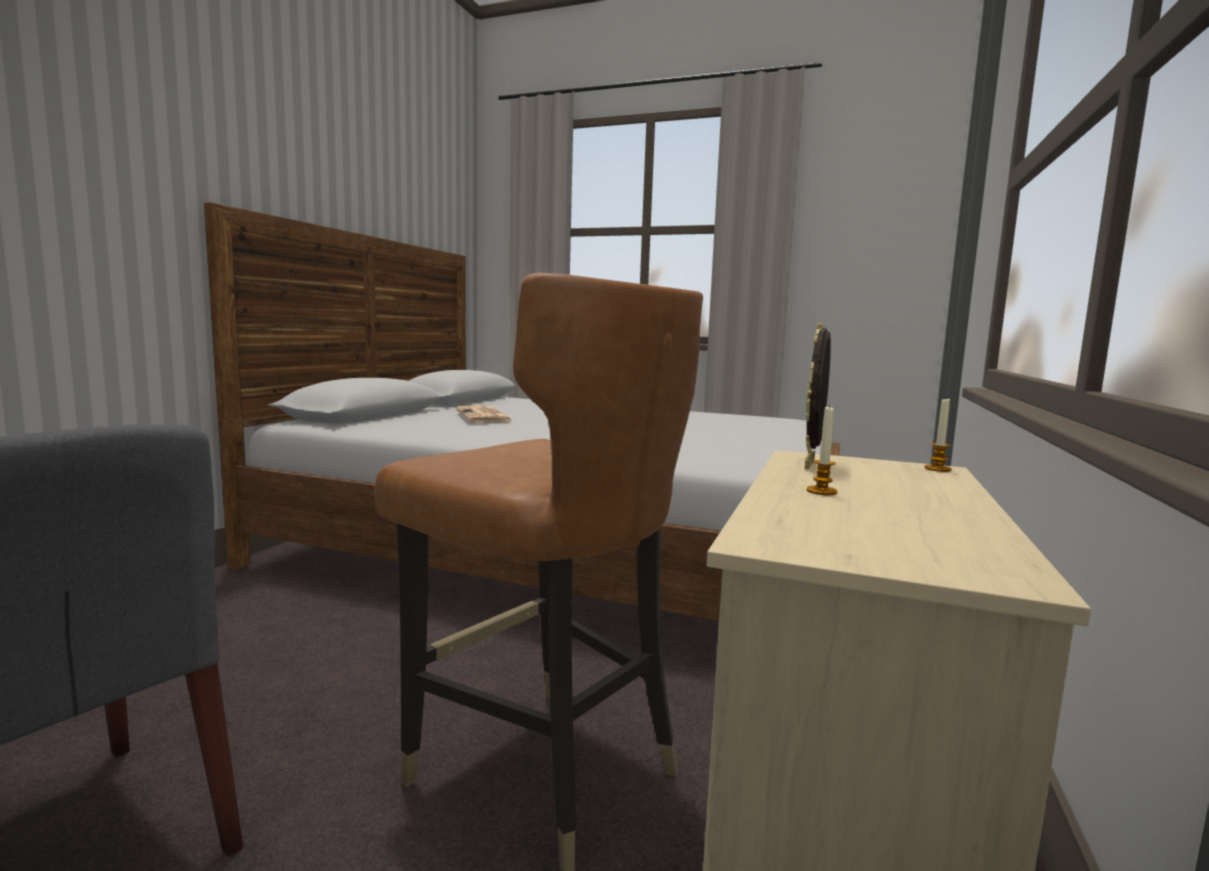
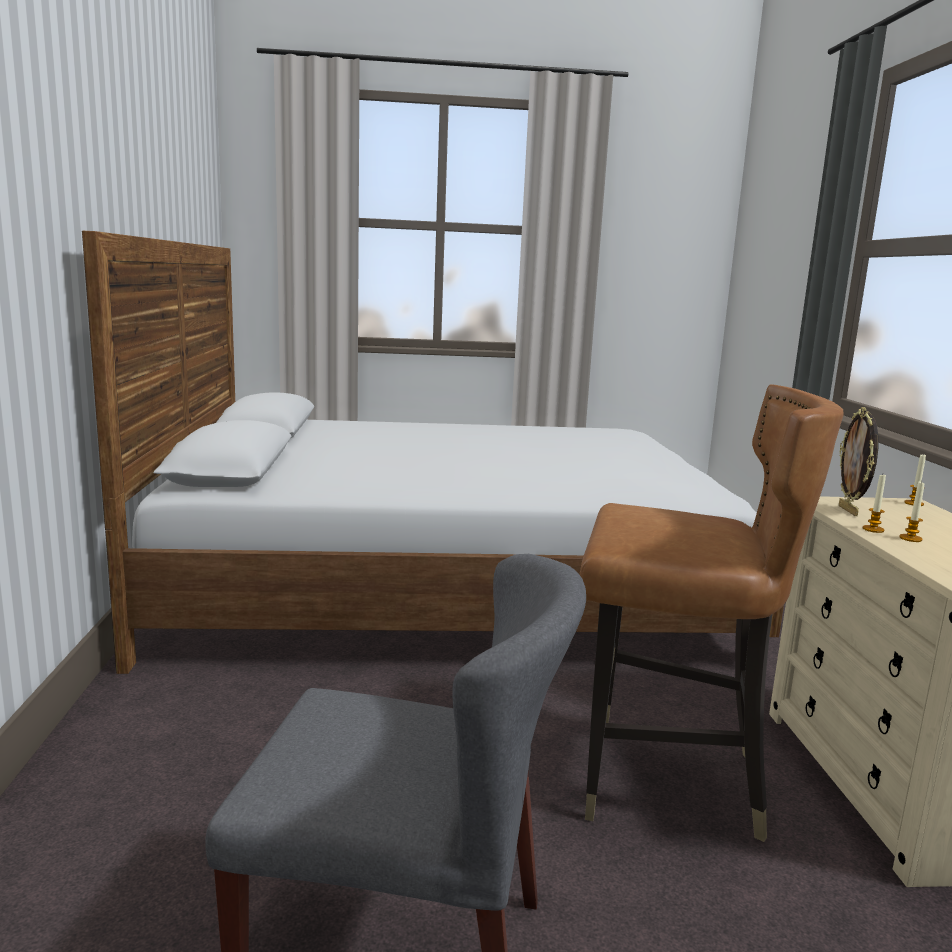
camera: 25 degrees left, 5 degrees up
(484, 416) = (367, 457): newspaper -> none
(790, 480) = (873, 529): none -> candle

